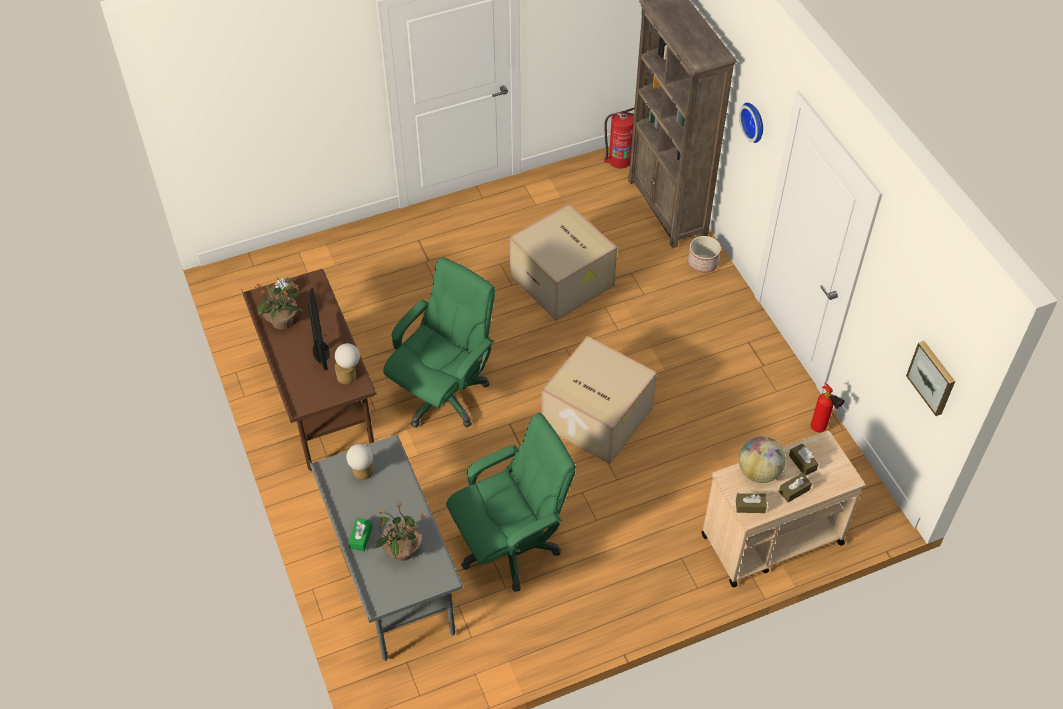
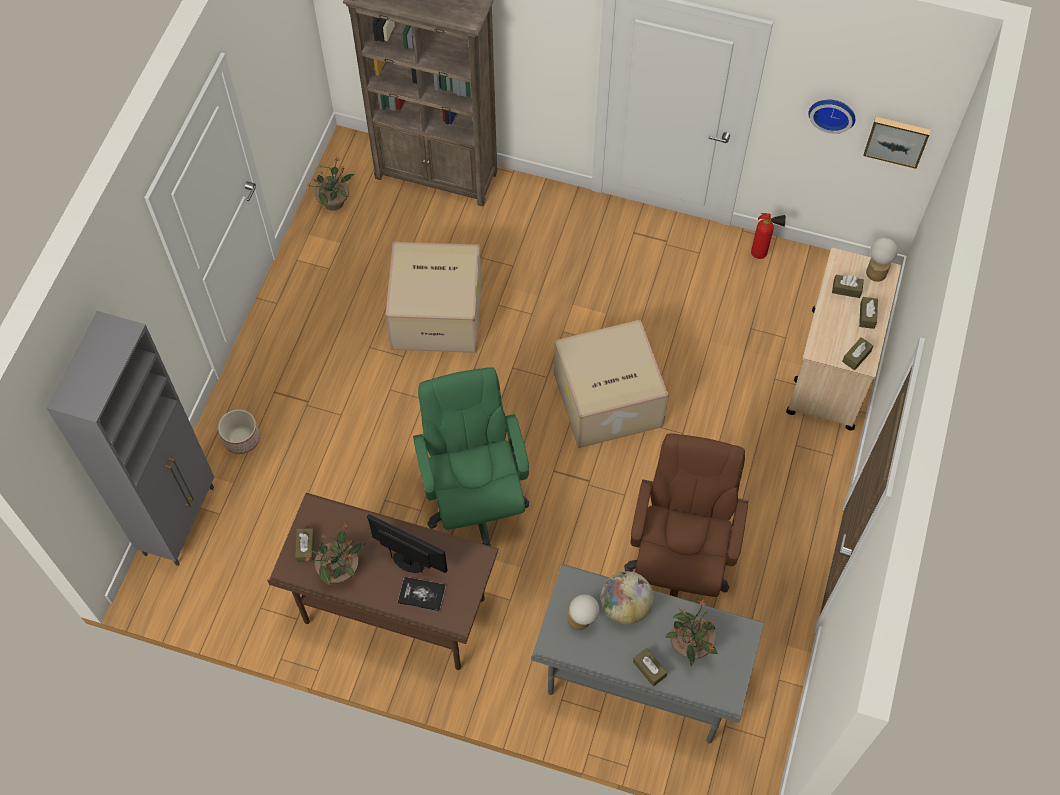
camera: 50 degrees left, 10 degrees up
(285, 258) = (180, 520): none -> grey cabinet
(303, 374) = (422, 594): none -> book
(349, 375) = (459, 557): table lamp -> table lamp (877, 270)
(361, 537) = (649, 669): green tissue box -> brown tissue box
(510, 546) = (678, 562): green office chair -> brown office chair
(587, 173) = (334, 202): none -> potted plant
(619, 160) = (344, 166): fire extinguisher -> none
(703, 263) = (522, 197): planter -> planter (242, 438)
(754, 121) = (539, 38): wall clock -> wall clock (832, 112)
(759, 472) = (830, 325): globe -> globe (625, 606)

